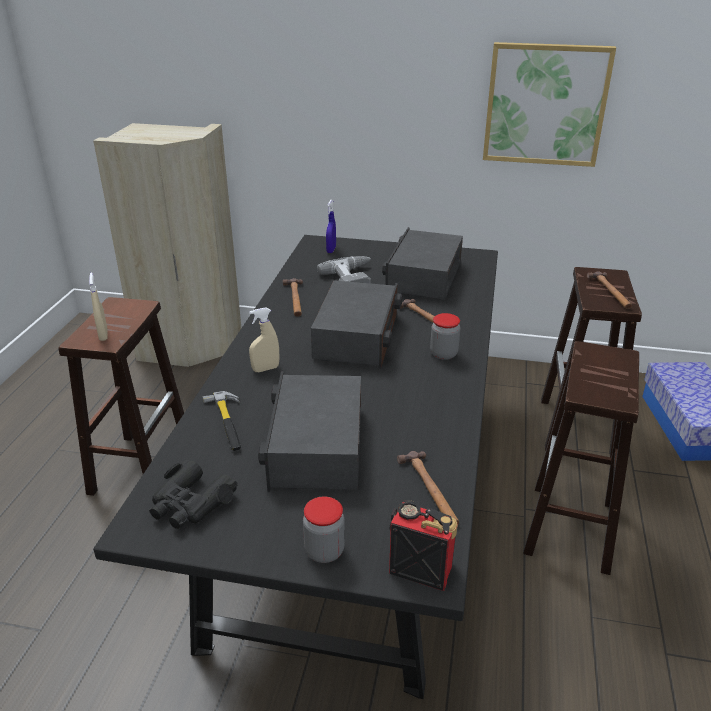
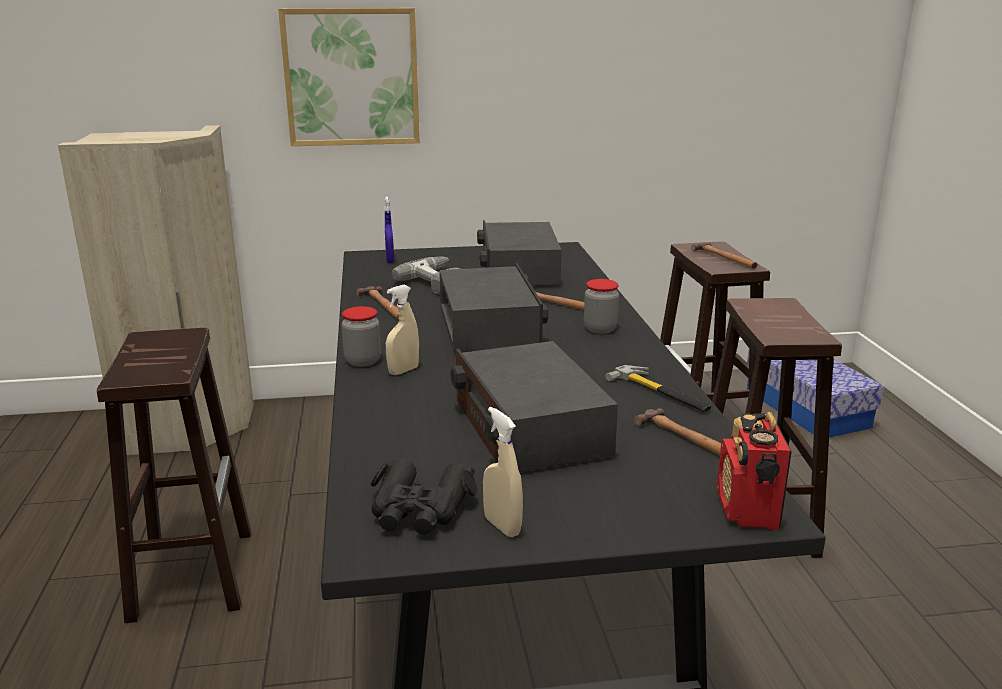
camera: 20 degrees left, 10 degrees down
(103, 335) = (156, 368): beige spray bottle -> beige spray bottle (502, 526)
(228, 423) = (400, 426): hammer -> hammer (661, 392)
(324, 551) = (626, 519): jar -> jar (362, 361)
(420, 568) = (747, 510): radio -> radio turned 90 degrees counterclockwise
(545, 105) = (605, 77): picture -> picture (351, 77)

